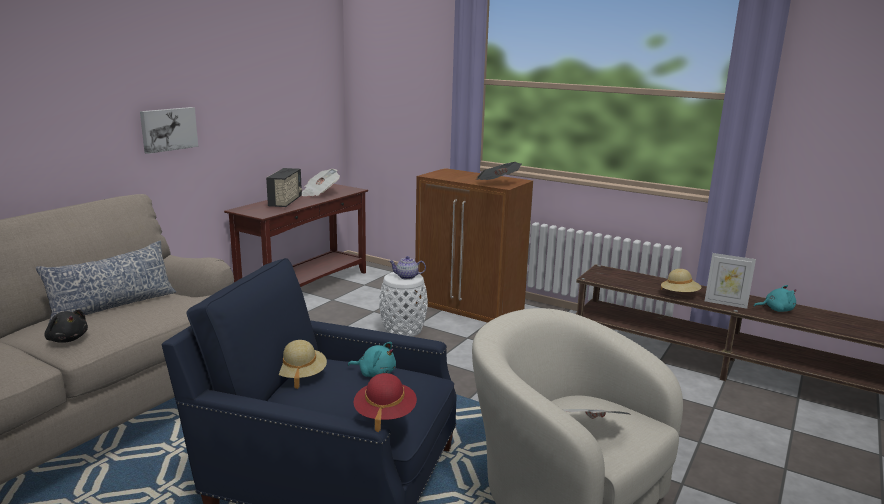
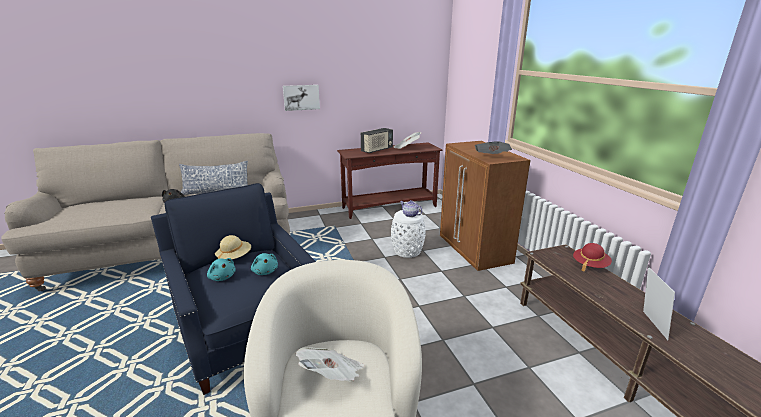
camera: 40 degrees right, 5 degrees up
(385, 414) = (204, 299): red hat -> red hat (590, 265)
(679, 295) = (607, 298): beige hat -> none
(725, 303) = (650, 325): picture frame -> picture frame turned 150 degrees counterclockwise
(776, 310) = (711, 356): turquoise plush toy -> turquoise plush toy (222, 277)

